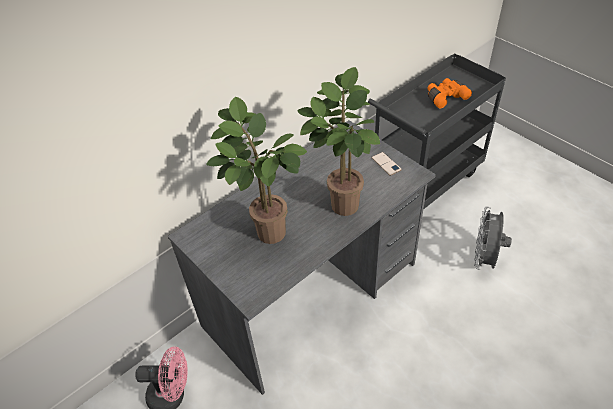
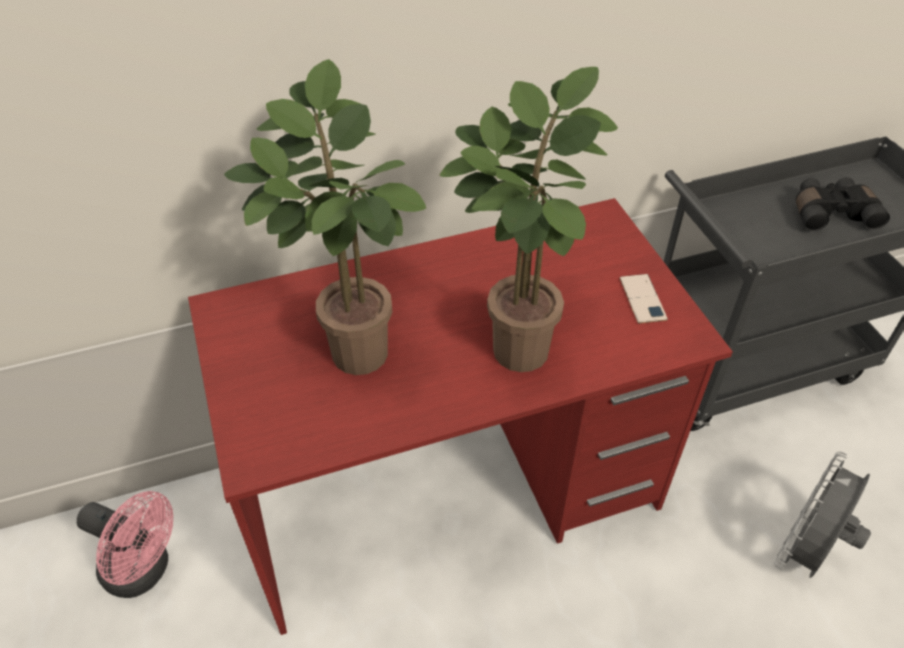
camera: 20 degrees right, 0 degrees up
(311, 295) = (451, 492): grey desk -> red desk
(445, 97) = (831, 213): orange binoculars -> black binoculars

